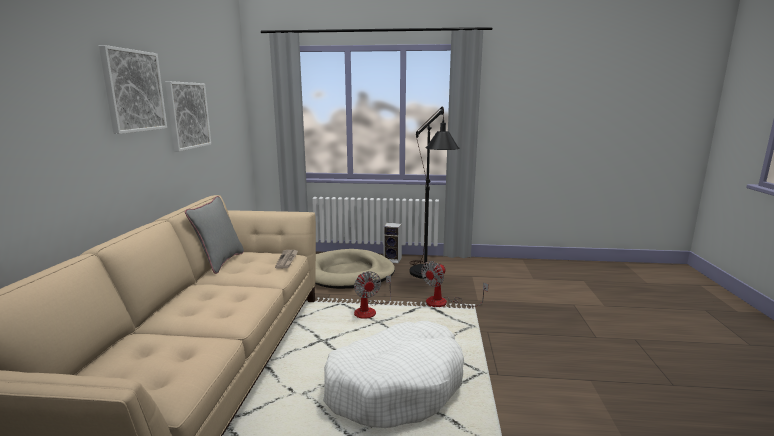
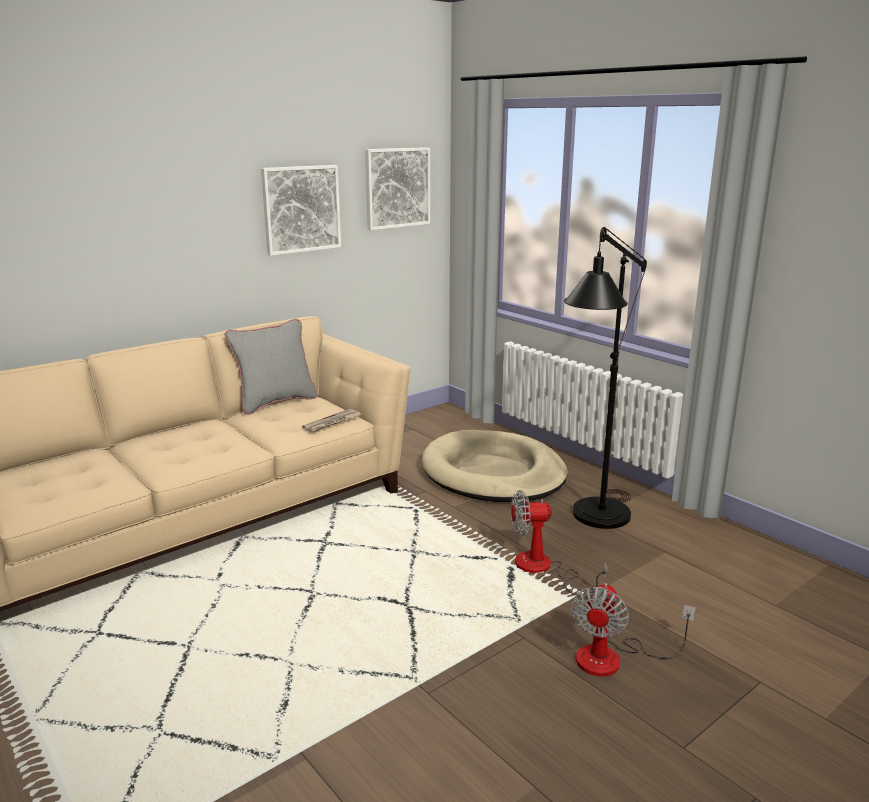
camera: 45 degrees right, 5 degrees up
(134, 91) = (203, 184): picture -> picture (397, 188)
(369, 310) = (432, 532): fan -> fan (613, 658)
(393, 260) = (588, 477): speaker -> none
(395, 386) = (304, 630): white dog bed -> none

